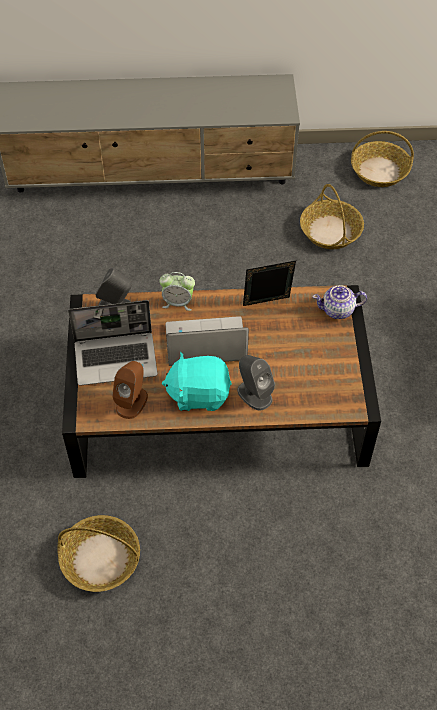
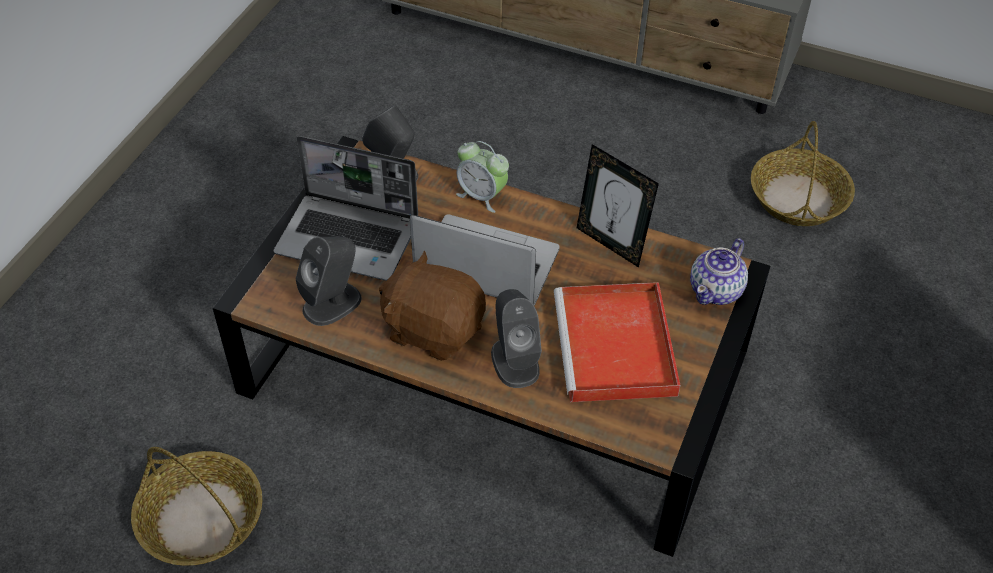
camera: 25 degrees right, 5 degrees down
(132, 402) = (332, 303): brown speaker -> grey speaker
(198, 394) = (433, 329): turquoise plush toy -> brown plush toy
(267, 304) = (611, 243): picture frame -> picture frame turned 150 degrees counterclockwise
(304, 365) = (616, 348): none -> red tray
(338, 310) = (716, 290): teapot -> teapot turned 75 degrees counterclockwise
(379, 171) = (921, 141): basket -> none

